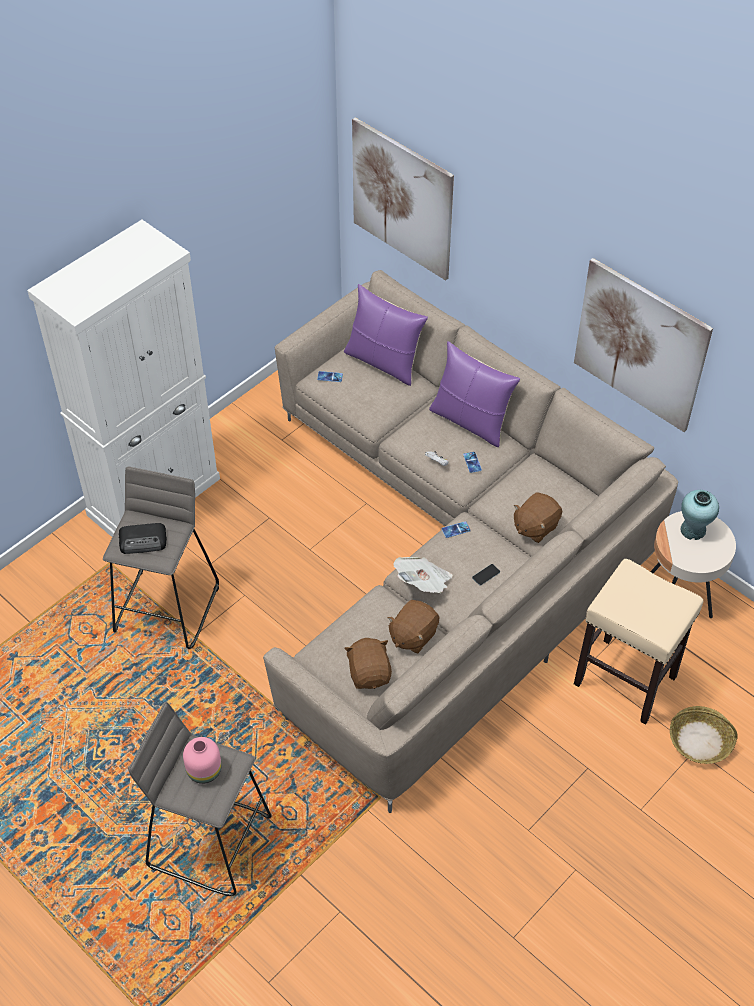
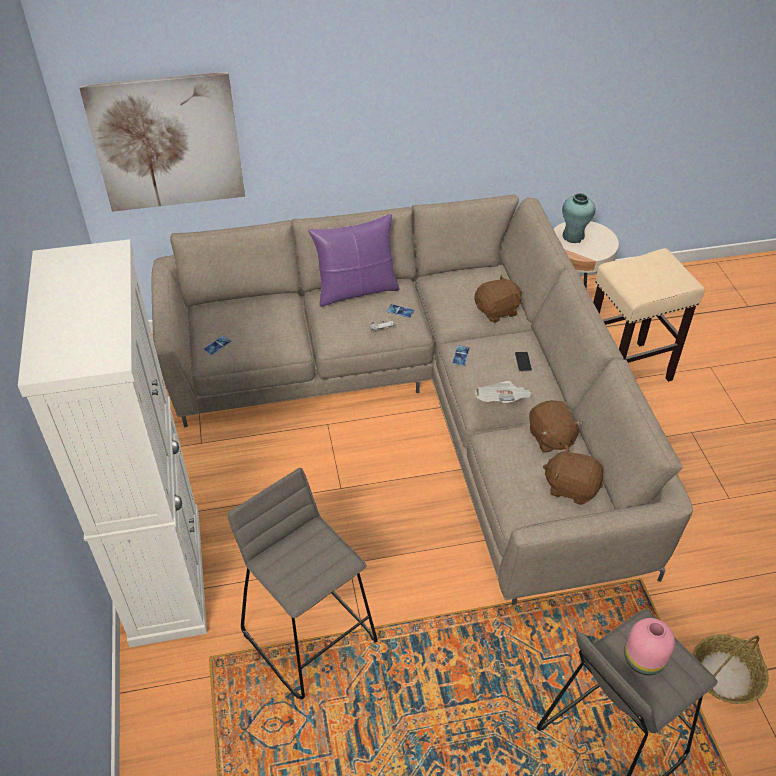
camera: 55 degrees left, 5 degrees down
(144, 541) = (306, 565): radio -> none
(383, 362) = (239, 306): purple pillow -> none
(535, 526) = (497, 311): brown plush toy -> brown plush toy turned 105 degrees counterclockwise
(640, 345) = (472, 113): picture -> none
(699, 741) = (704, 361): basket -> basket (725, 675)

